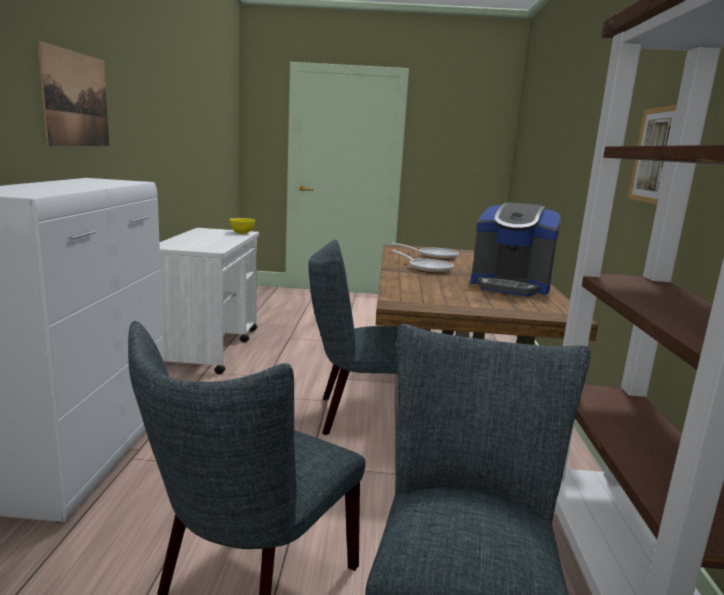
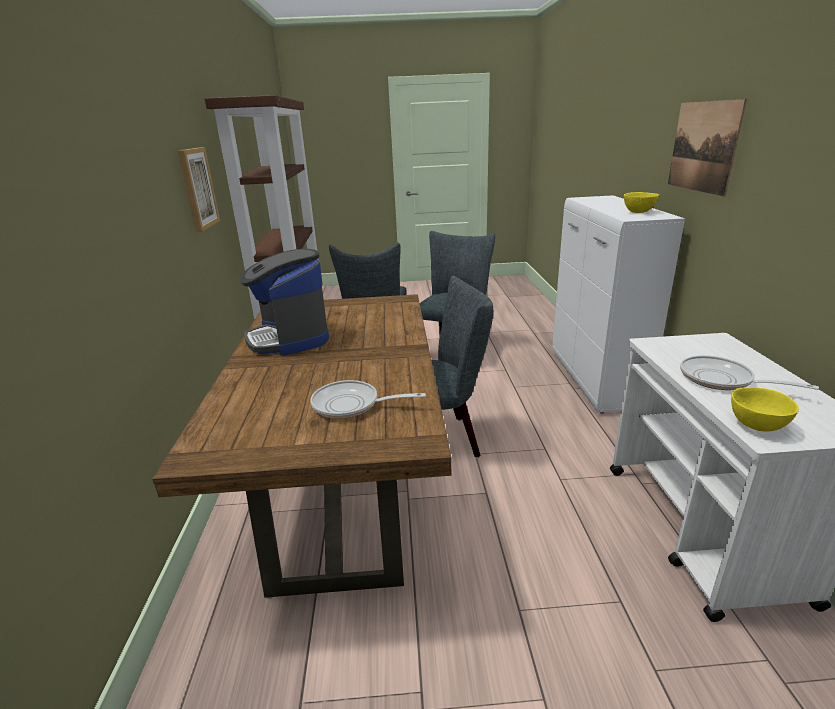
camera: 175 degrees right, 10 degrees up
(91, 181) = (639, 212): none -> yellow bowl
(427, 268) = (371, 358): frying pan -> frying pan (722, 380)
(510, 286) = (289, 338): coffee machine -> coffee machine turned 135 degrees counterclockwise

